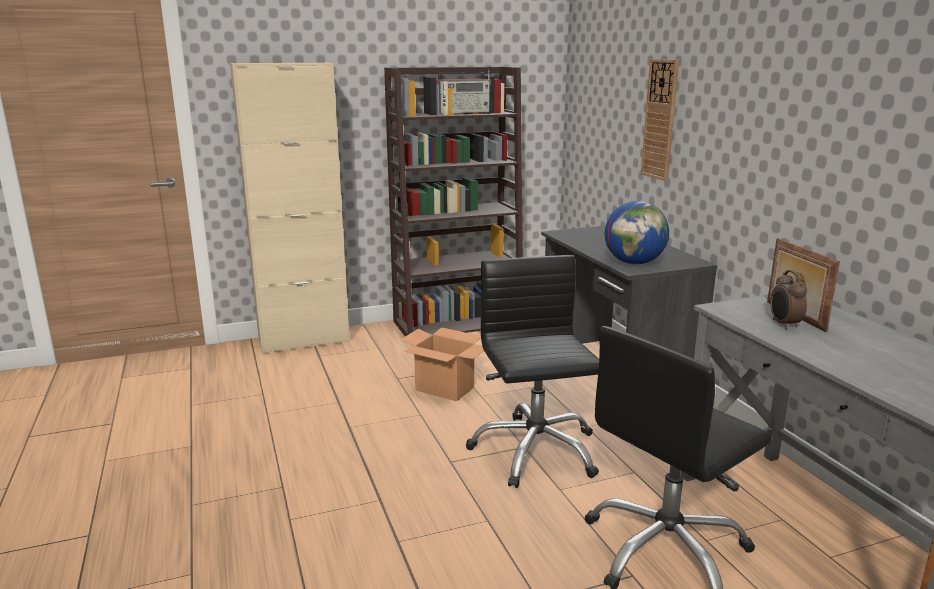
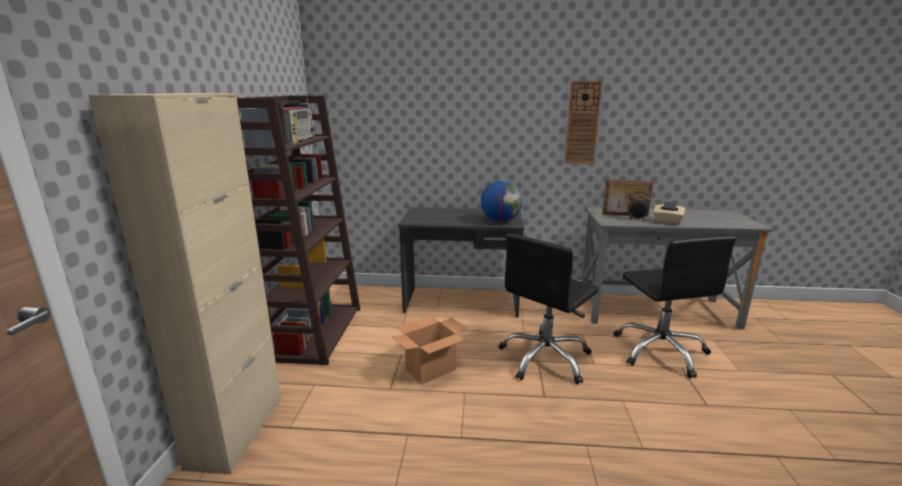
camera: 65 degrees left, 0 degrees up
(535, 451) = (545, 358): black office chair -> black office chair turned 60 degrees counterclockwise
(660, 120) = (447, 128): wall clock -> wall clock (582, 123)
(812, 346) = (667, 222): none -> beige tissue box

